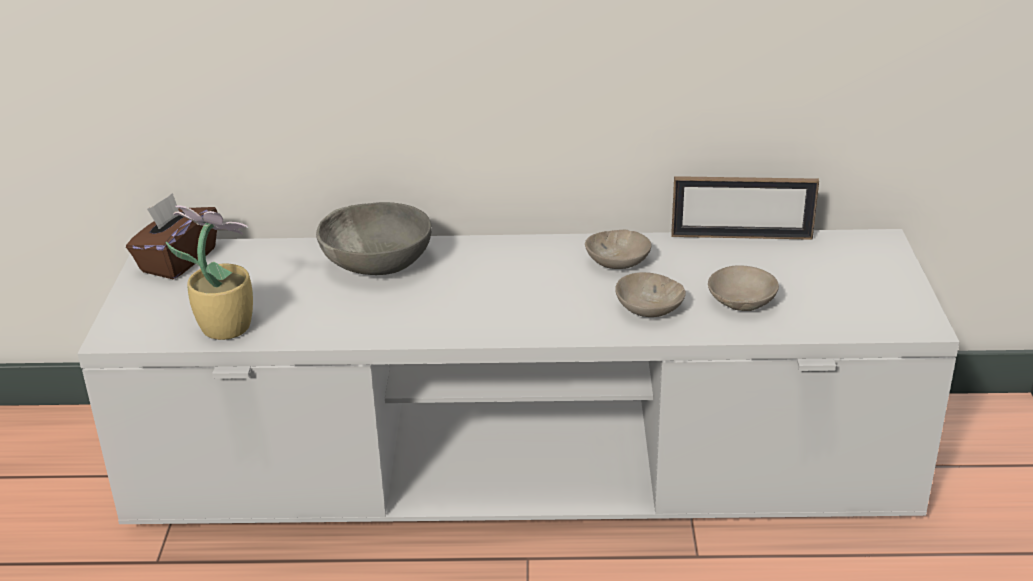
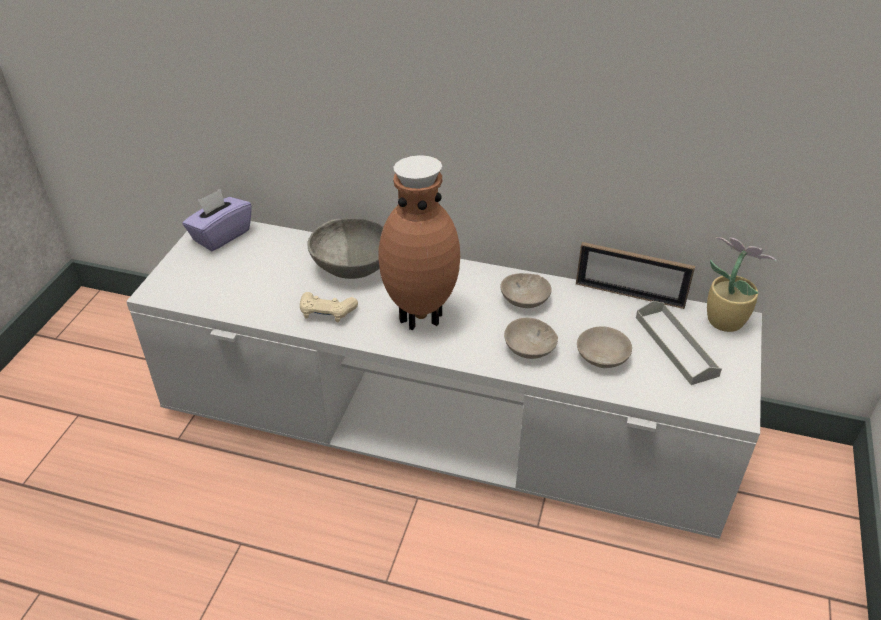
camera: 15 degrees right, 10 degrees up
(177, 261) = (221, 235): brown tissue box -> purple tissue box
(224, 327) = (227, 300): potted plant -> potted plant (723, 320)
(369, 317) = (327, 312): none -> beige game controller
(494, 300) = (420, 316): none -> brown vase
(821, 276) = (676, 346): none -> grey tray

